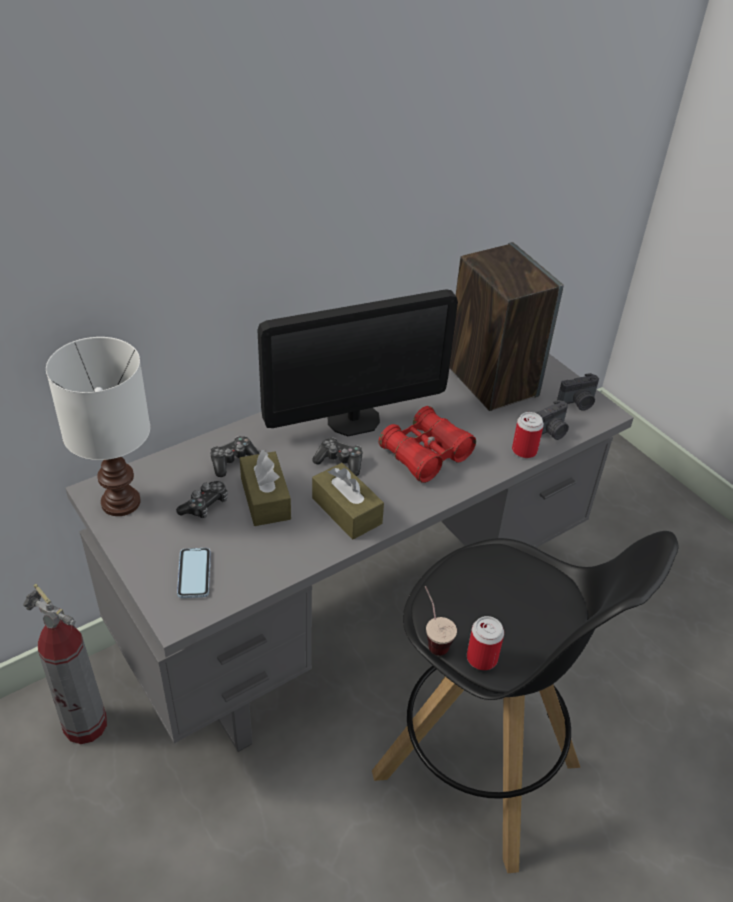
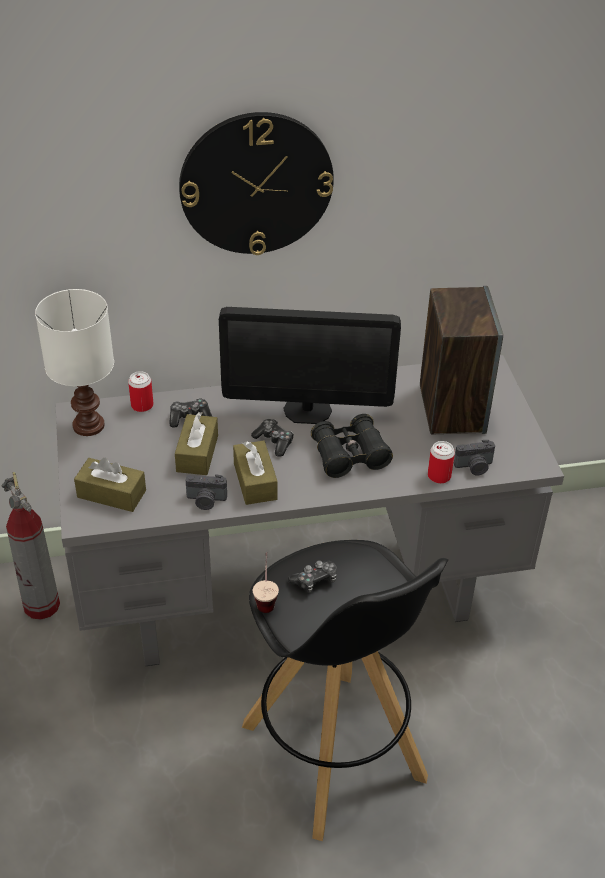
camera: 25 degrees right, 0 degrees up
(194, 574) = (111, 494): phone -> brown tissue box
(205, 505) = (148, 445): game controller -> game controller (315, 580)
(273, 168) = (256, 184): none -> wall clock
(425, 454) = (350, 455): red binoculars -> black binoculars
(482, 658) = (294, 625): can -> can (142, 405)
(578, 403) = (519, 449): camera -> camera (206, 501)

